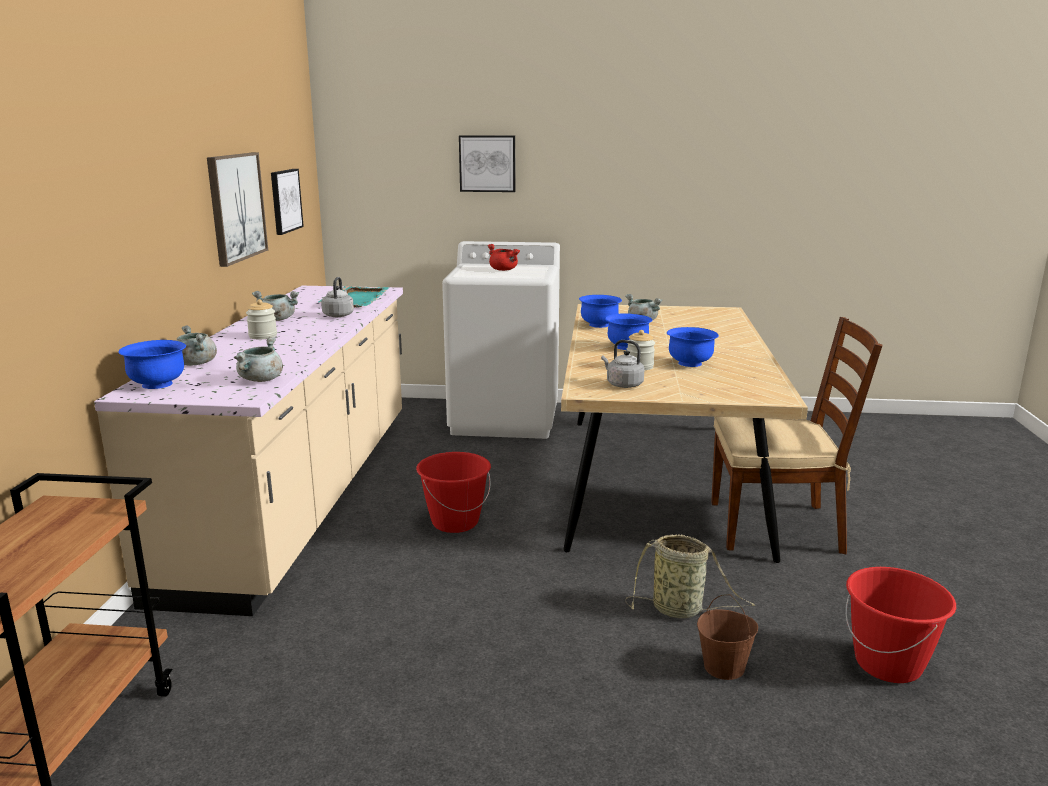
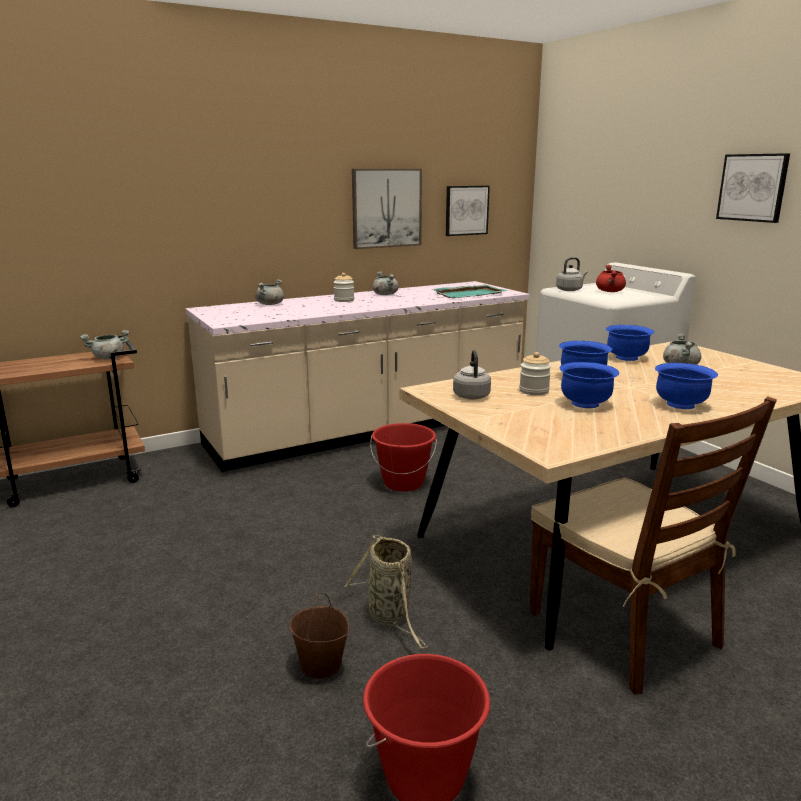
camera: 55 degrees right, 0 degrees up
(158, 384) = (224, 308): blue bowl -> blue bowl (681, 405)
(261, 380) = (259, 318): grey cooking pot -> grey cooking pot (108, 358)
(339, 315) = (422, 299): grey kettle -> grey kettle (570, 290)
(487, 163) = (649, 186): picture -> picture (753, 187)

